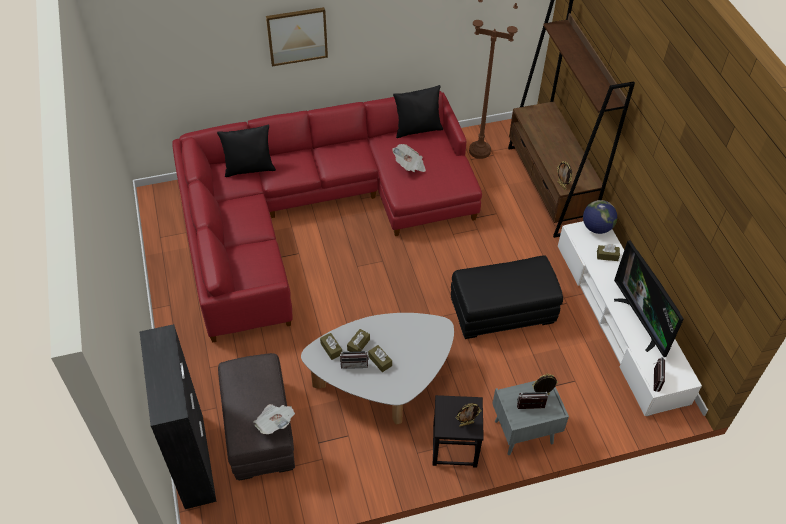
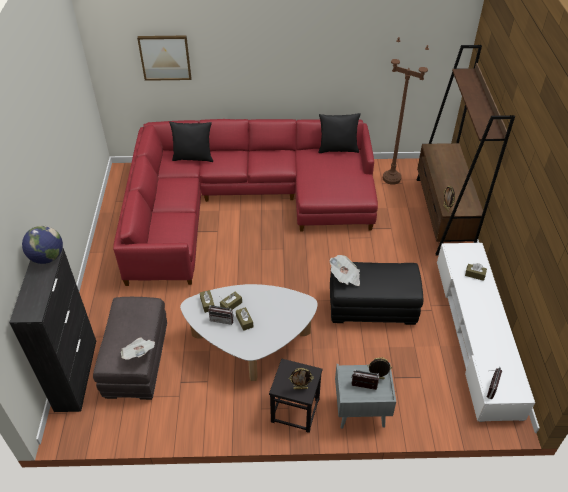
camera: 15 degrees right, 5 degrees down
(297, 36) = (245, 53): picture -> picture (165, 57)
(409, 165) = (321, 174): newspaper -> newspaper (345, 277)
(596, 228) = (471, 250): globe -> globe (47, 257)
(641, 321) = (491, 335): television -> none

